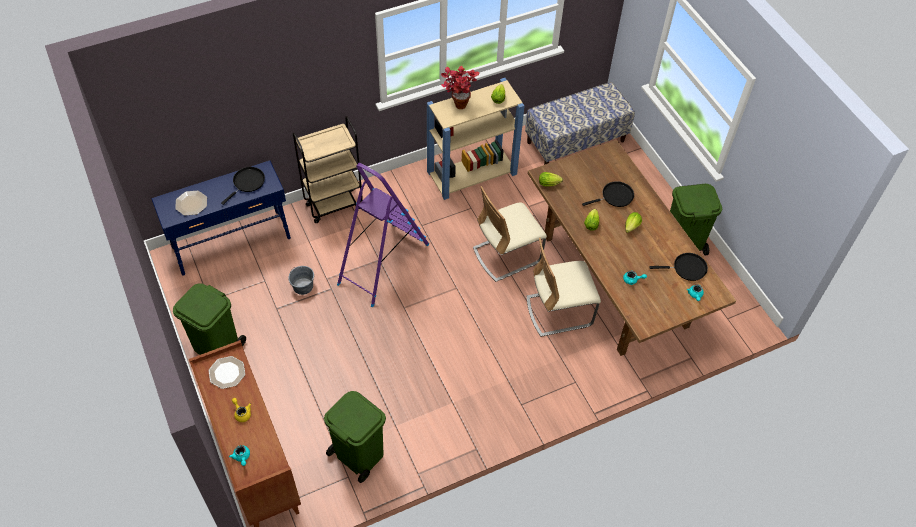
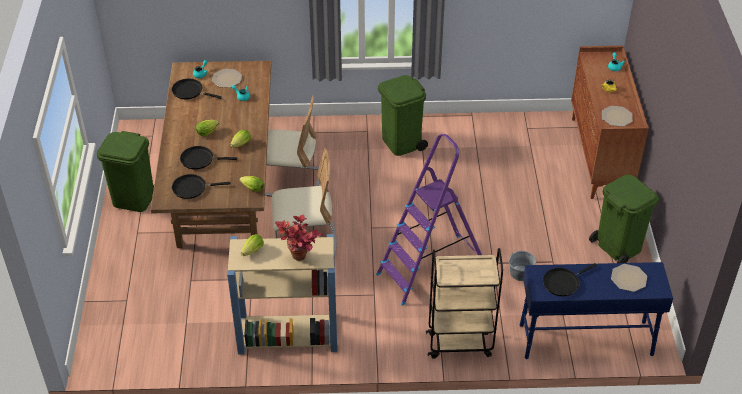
camera: 155 degrees left, 10 degrees down
(358, 454) = (513, 138): green trash can -> green trash can (401, 143)
(575, 141) = (147, 332): bench -> none
(599, 168) = (192, 188): none -> black frying pan
(664, 298) = (227, 78): none -> plate

